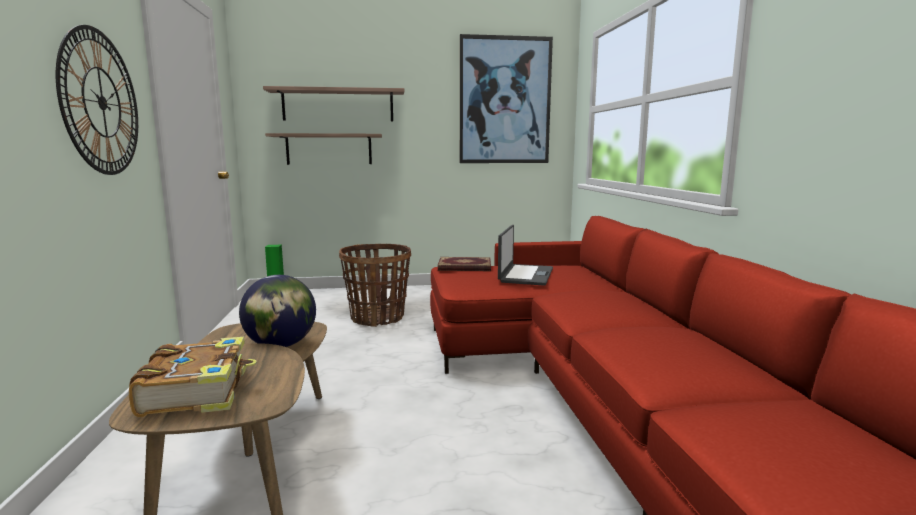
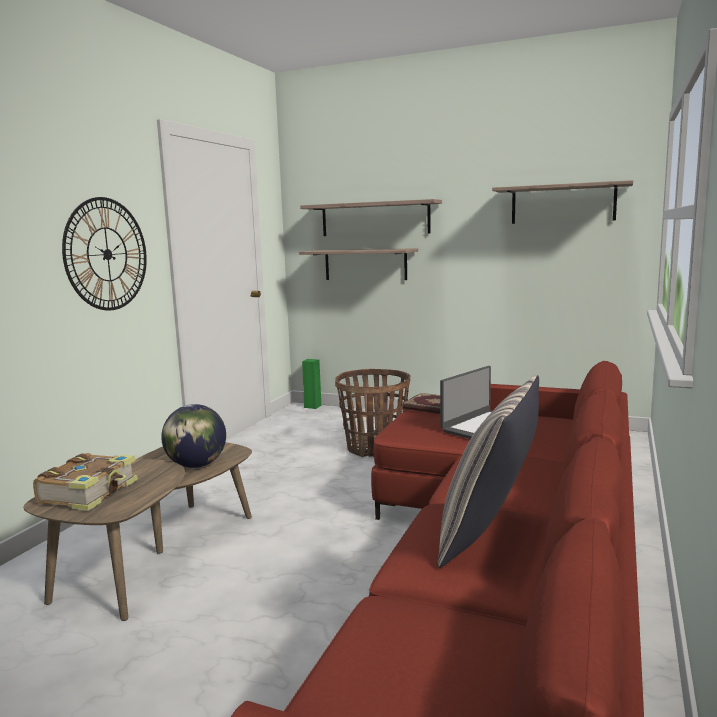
camera: 30 degrees right, 0 degrees up
(505, 101) = (563, 204): picture -> shelf
(678, 342) = (490, 535): none -> pillow

